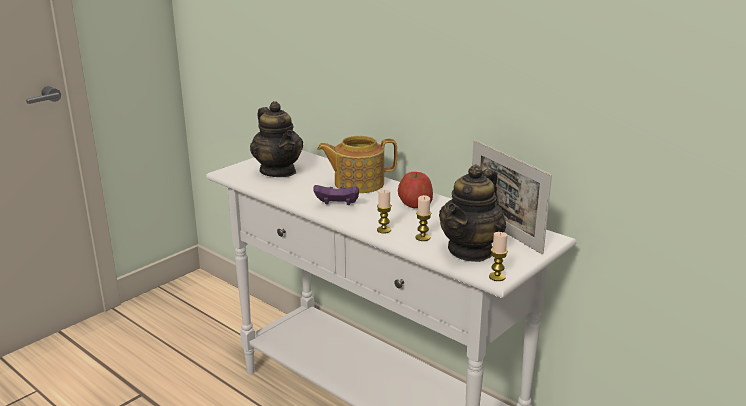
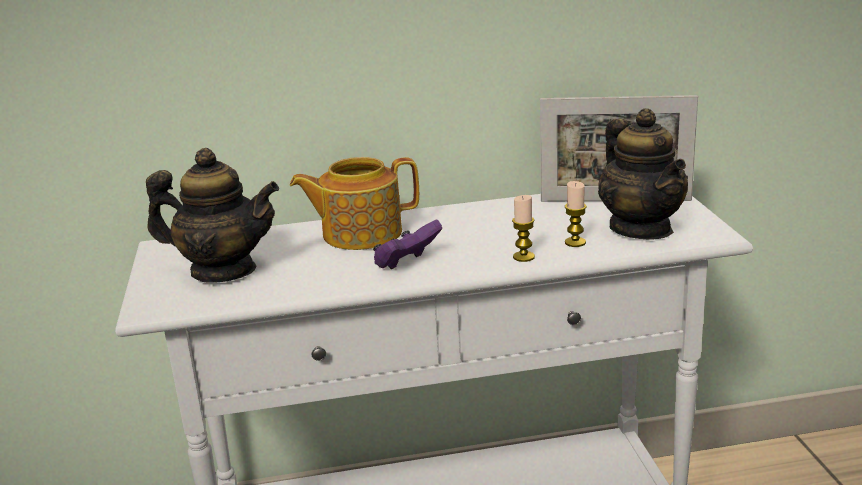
camera: 50 degrees left, 0 degrees up
(358, 183) = (360, 233): teapot -> teapot turned 45 degrees clockwise
(415, 204) = (477, 220): apple -> none
(497, 277) = (719, 235): candle -> none

